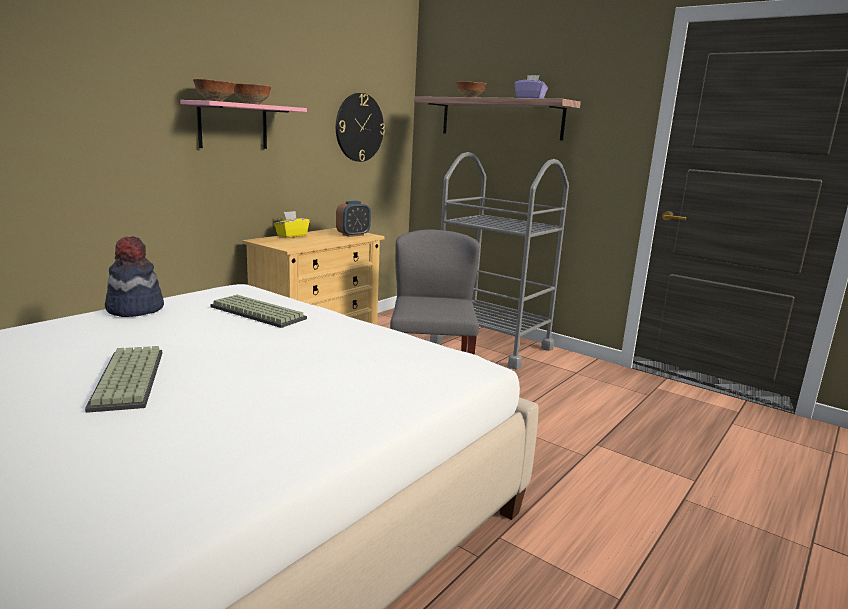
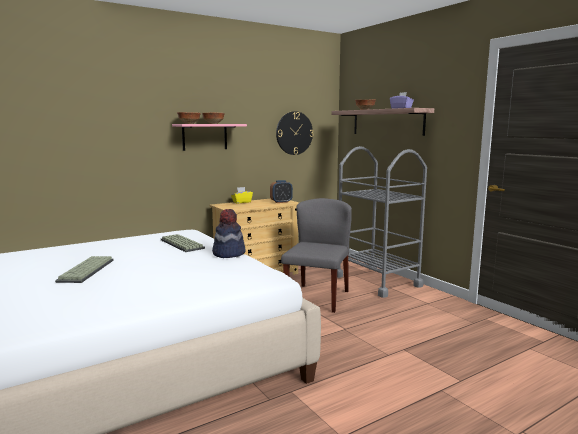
camera: 20 degrees right, 5 degrees down
(134, 309) = (122, 239): hat -> hat (228, 253)

